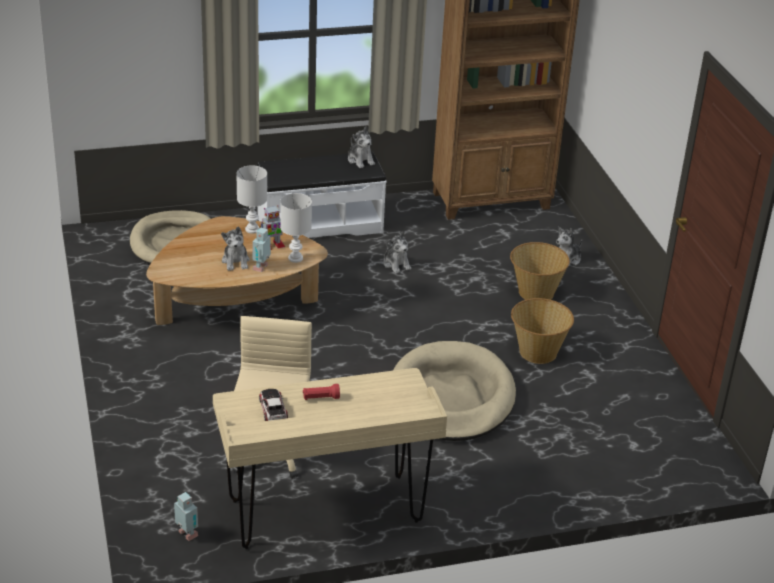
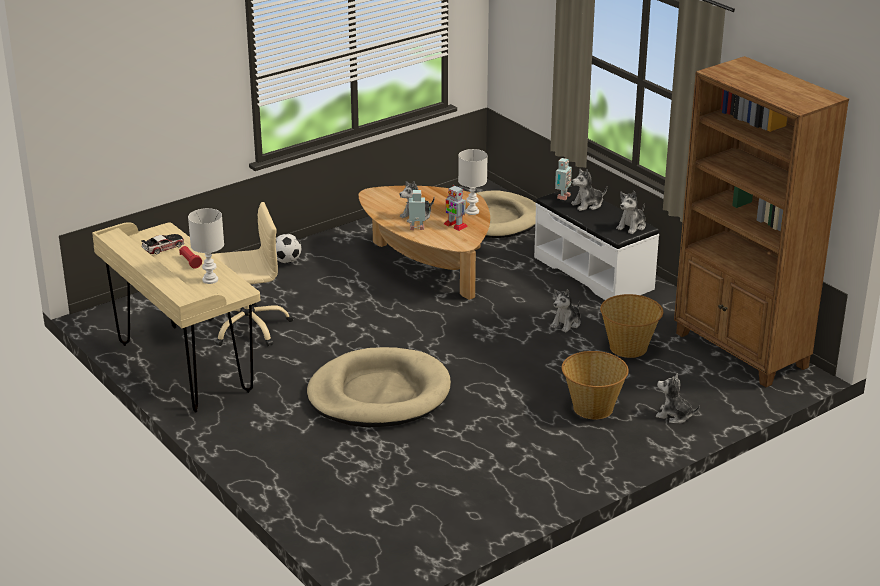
camera: 70 degrees right, 5 degrees down
(150, 390) = (287, 261): none -> football
(187, 535) = (126, 318): toy robot -> toy robot (562, 197)
(295, 258) = (445, 238): white table lamp -> white table lamp (210, 279)
(303, 167) = (587, 205): none -> plush toy
(537, 351) = (489, 427): basket -> basket (629, 347)

